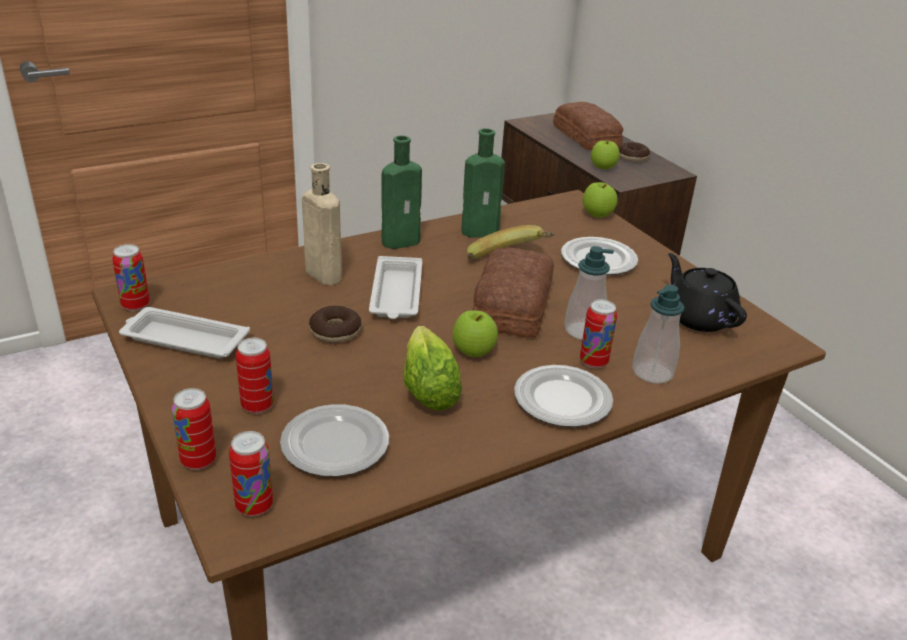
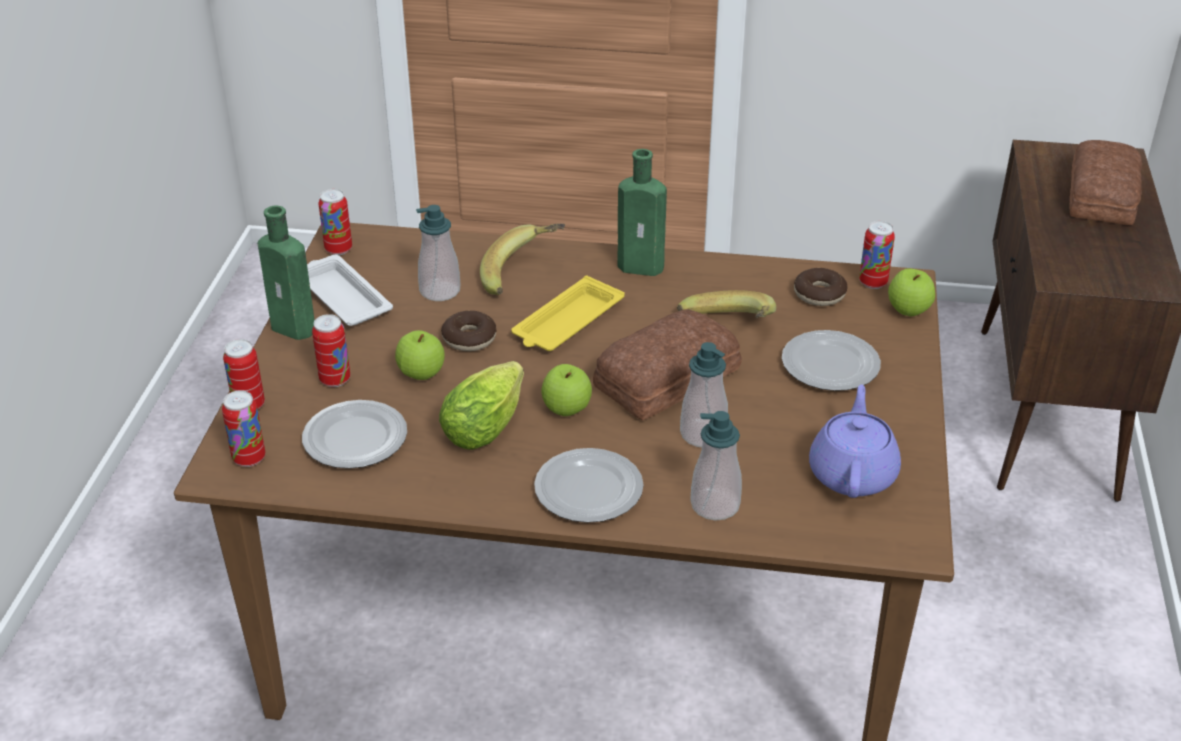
camera: 40 degrees right, 5 degrees up
(267, 306) = (440, 291): none -> soap dispenser
(321, 274) = (523, 275): beige bottle -> banana
(396, 294) = (567, 323): white tray -> yellow tray
(483, 232) = (742, 285): green bottle -> green bottle (296, 328)
(593, 362) = (669, 469): can -> can (873, 283)
(603, 167) = (1060, 249): apple -> apple (421, 374)
(632, 157) = (1127, 247): donut -> donut (819, 294)
(698, 317) = (852, 473): black teapot -> purple teapot

